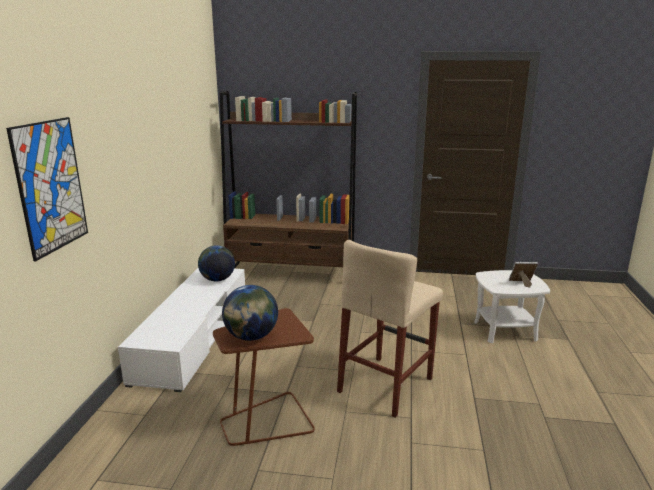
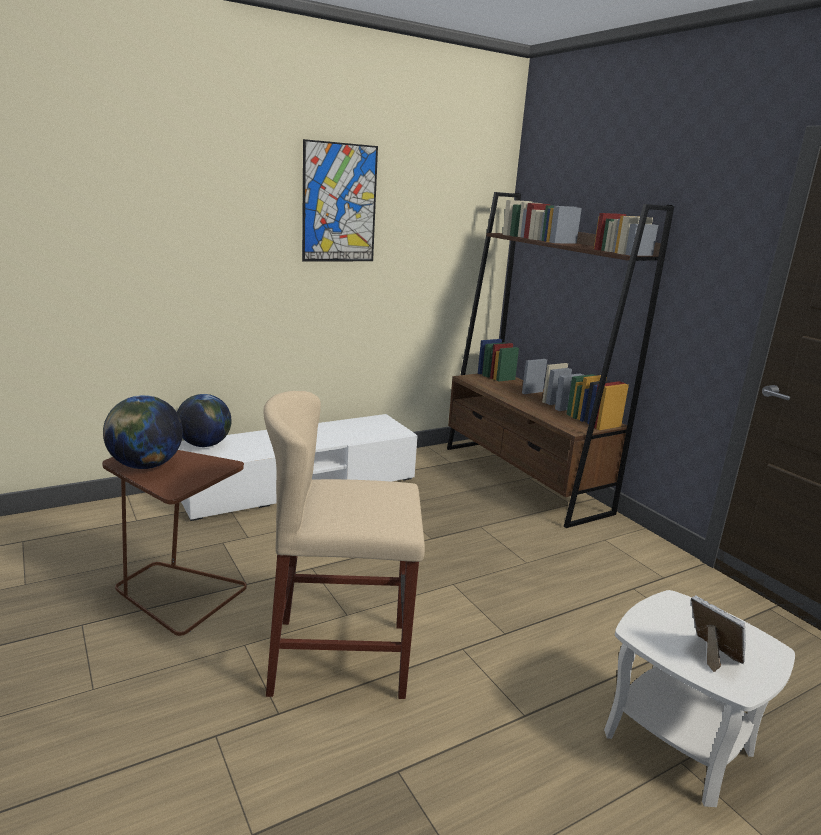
camera: 50 degrees right, 0 degrees up
(50, 186) = (92, 236): picture -> picture (339, 203)
(217, 279) = (368, 432): globe -> globe (205, 444)

